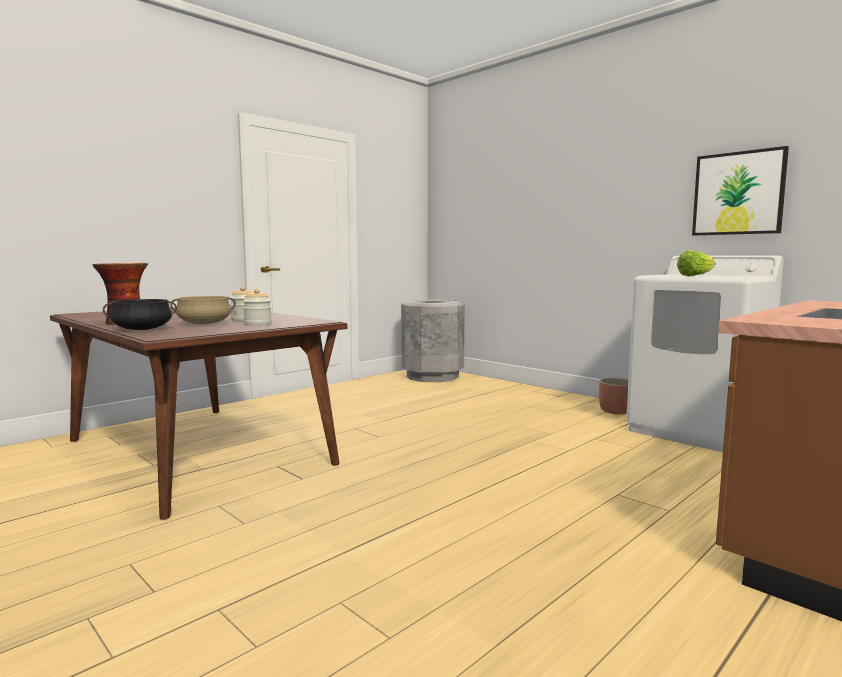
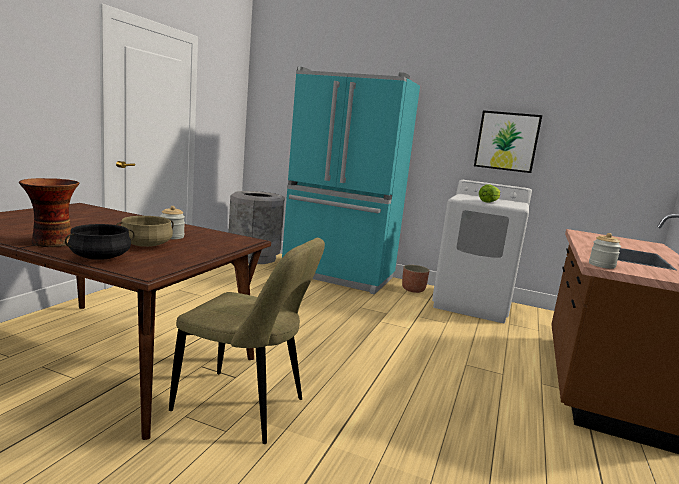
camera: 25 degrees left, 5 degrees up
(258, 324) = (202, 246): jar -> jar (601, 265)
(284, 505) = (244, 407): none -> beige chair
(520, 395) = (338, 276): none -> turquoise fridge

